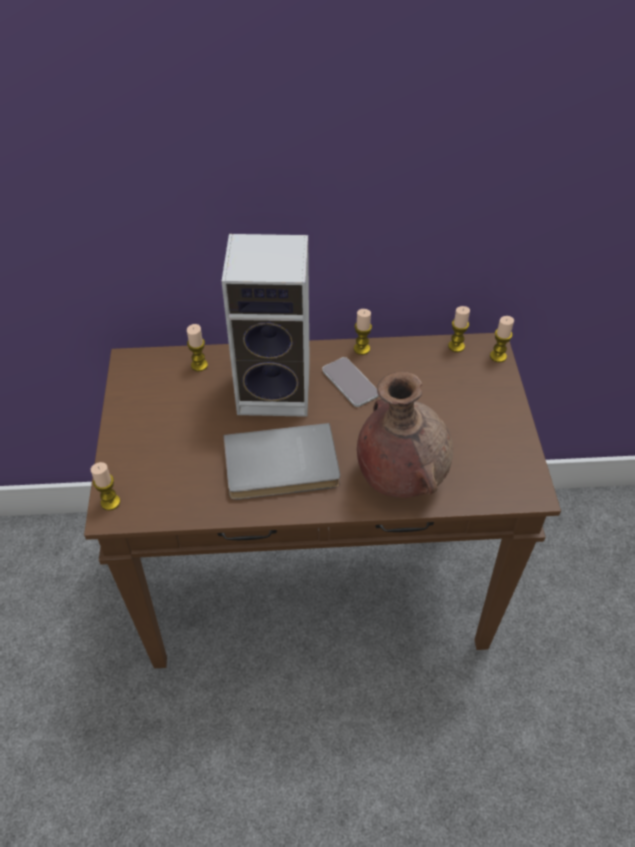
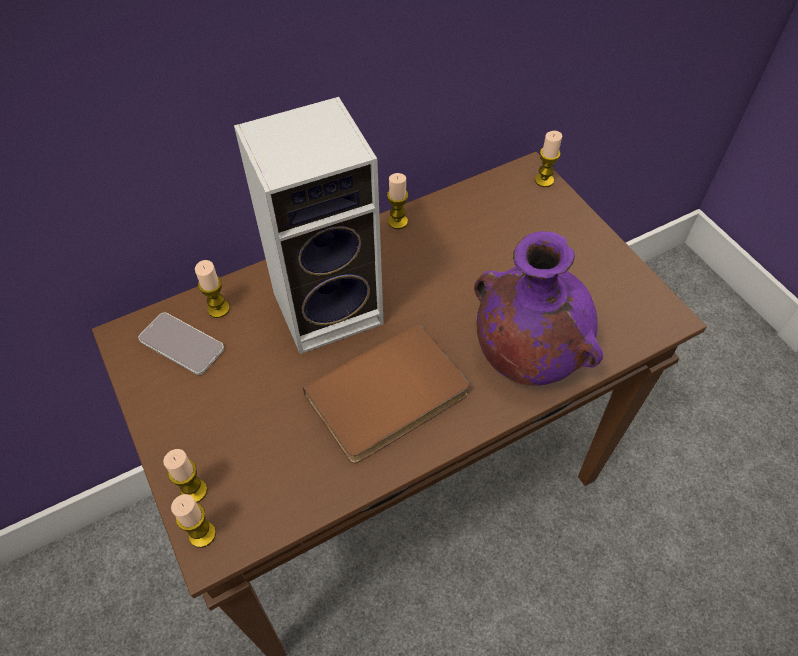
camera: 25 degrees left, 5 degrees up
(281, 467) = (390, 398): grey book -> brown book
(350, 383) = (408, 266): phone -> phone (181, 344)
(399, 476) = (526, 354): brown vase -> purple vase
(456, 346) = (495, 184): candle -> candle (194, 491)

